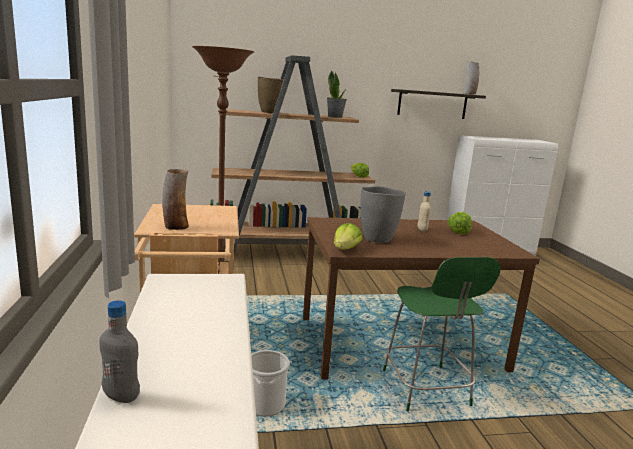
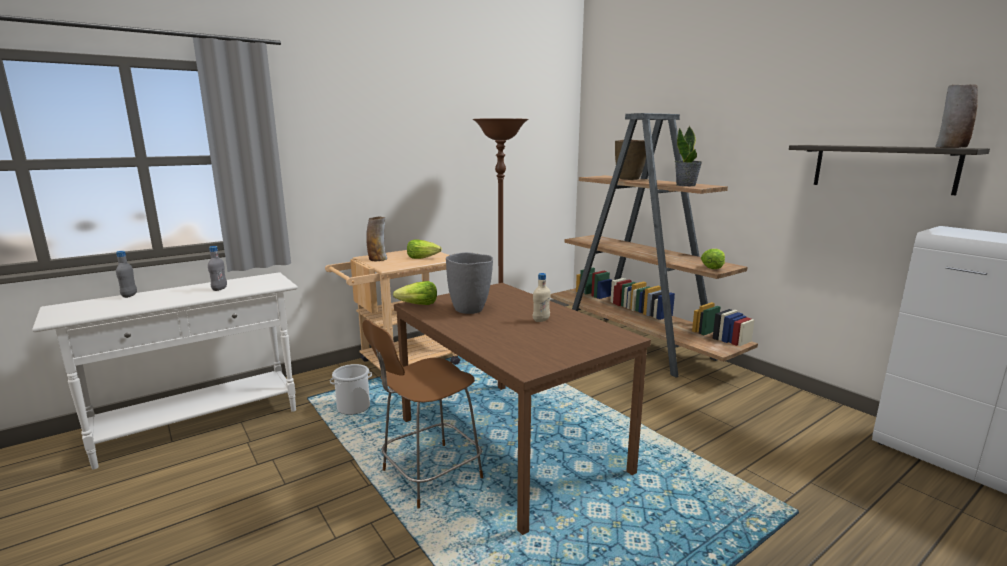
camera: 65 degrees right, 0 degrees up
(195, 316) = (219, 289): none -> grey bottle
(426, 390) = (428, 476): green chair -> brown chair
(459, 231) = (570, 335): lettuce -> lettuce (422, 258)

